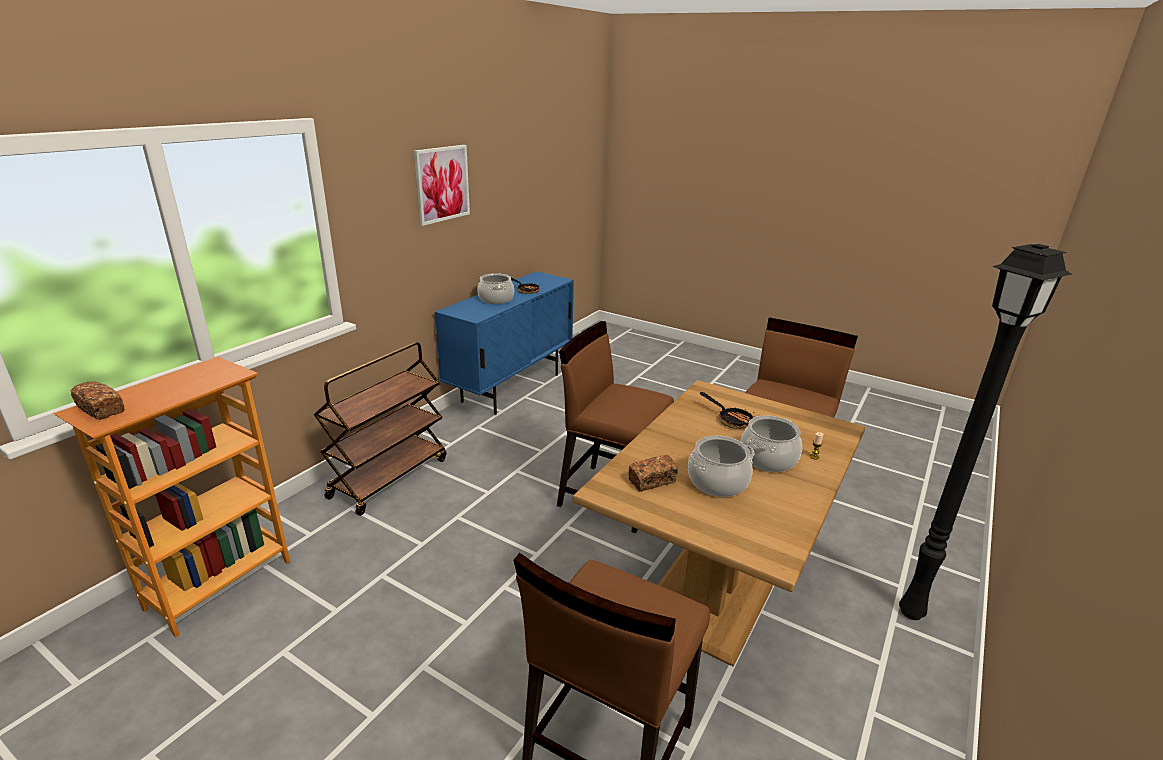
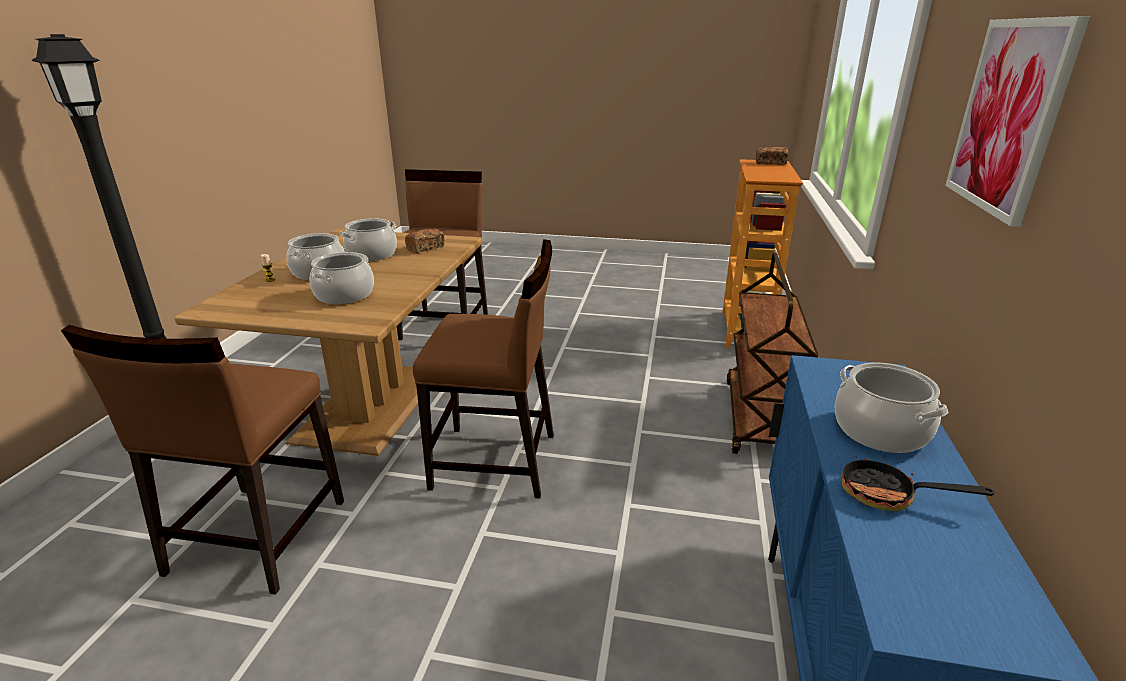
camera: 160 degrees right, 0 degrees up
(730, 419) = (344, 295): frying pan -> cooking pot

